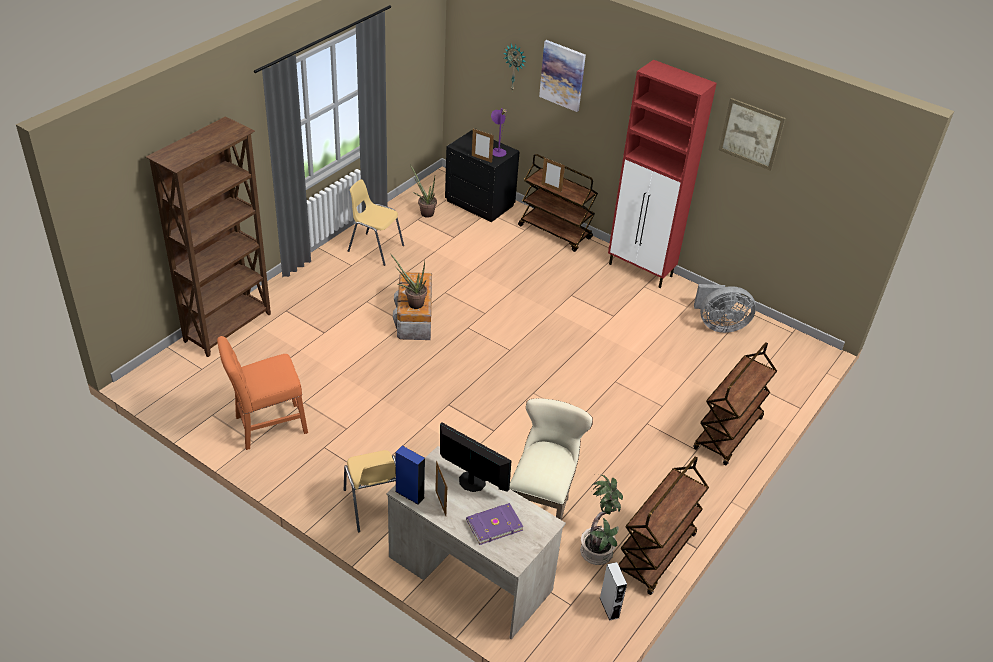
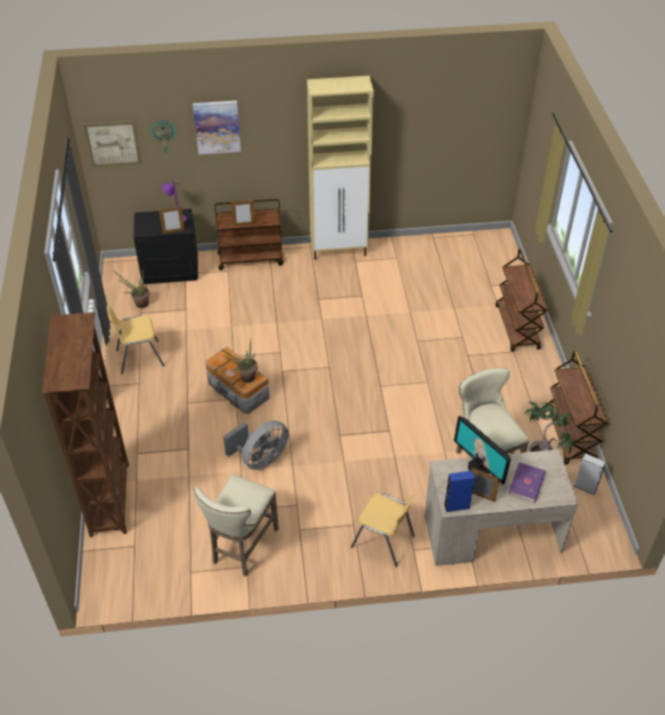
camera: 40 degrees left, 5 degrees up
(267, 426) = (241, 548): orange chair -> beige stool
(471, 482) = (479, 467): monitor -> monitor turned 120 degrees counterclockwise
(641, 270) = (339, 250): red cabinet -> beige cabinet
(719, 325) = (429, 258): grey fan -> grey fan (260, 459)
(751, 134) = (406, 102): picture -> picture (113, 143)

